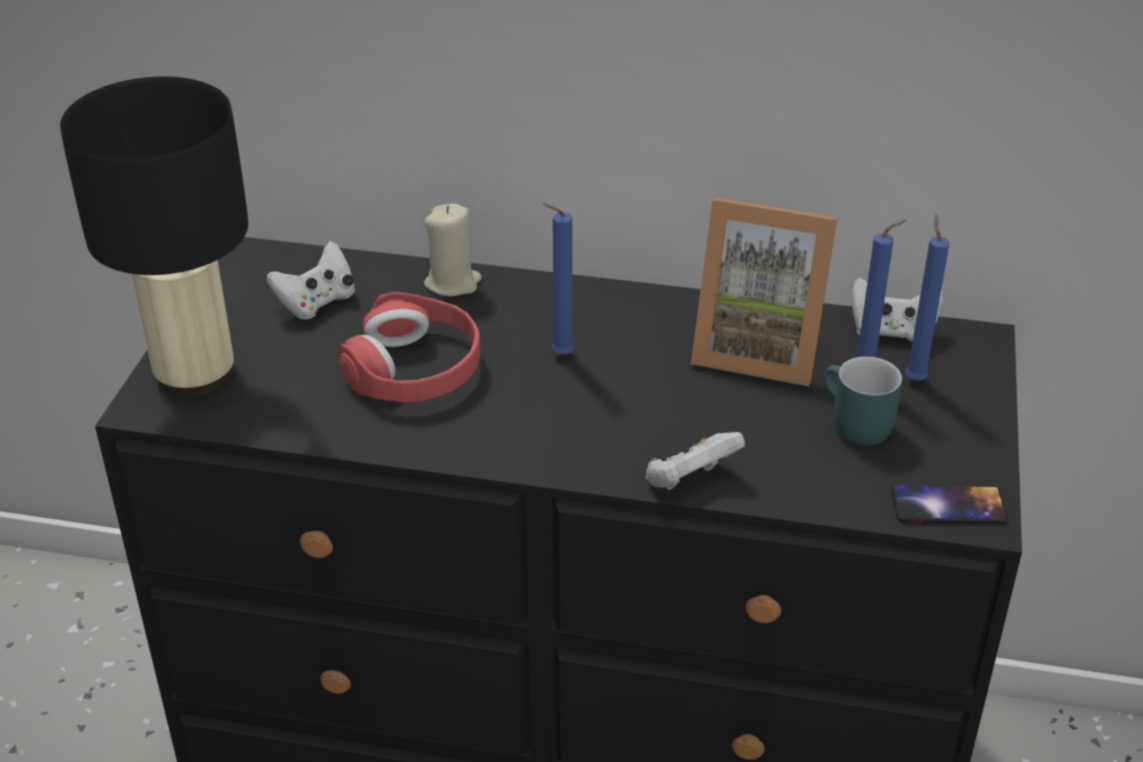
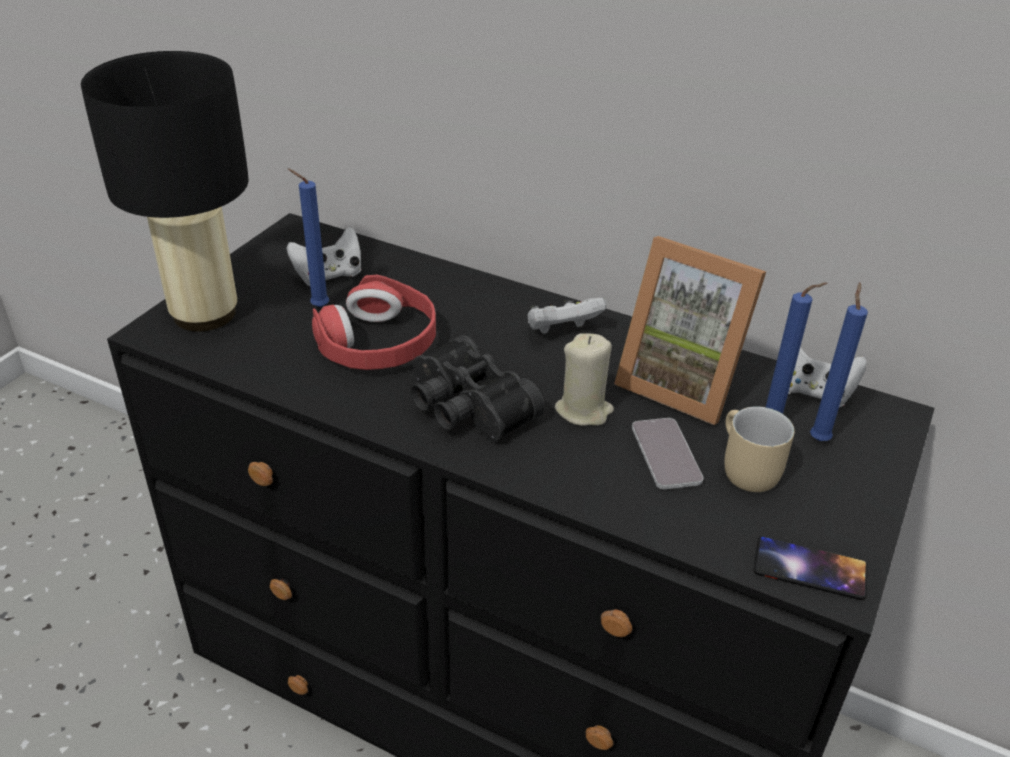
camera: 15 degrees right, 0 degrees up
(453, 283) = (444, 280): beige candle -> beige candle (584, 410)
(545, 421) = (465, 408): none -> black binoculars
(559, 355) = (503, 355): blue candle -> blue candle (317, 307)
(689, 481) = (568, 489): white game controller -> white game controller (562, 331)
(771, 426) = (666, 454): none -> phone
(851, 425) = (742, 469): turquoise mug -> beige mug

